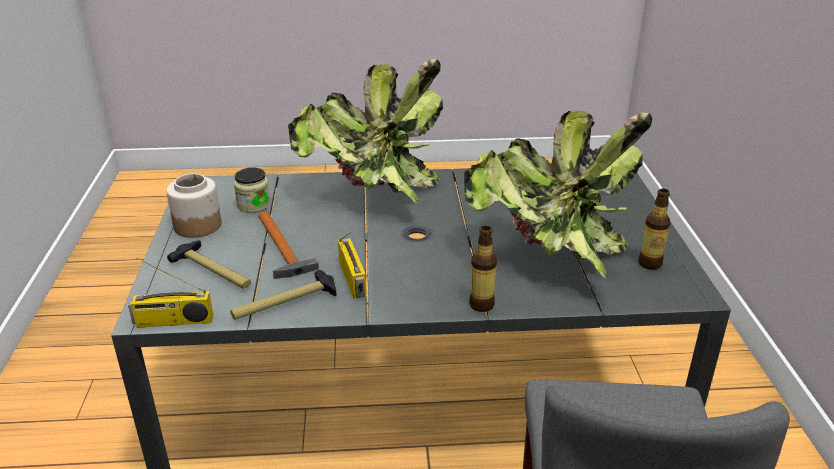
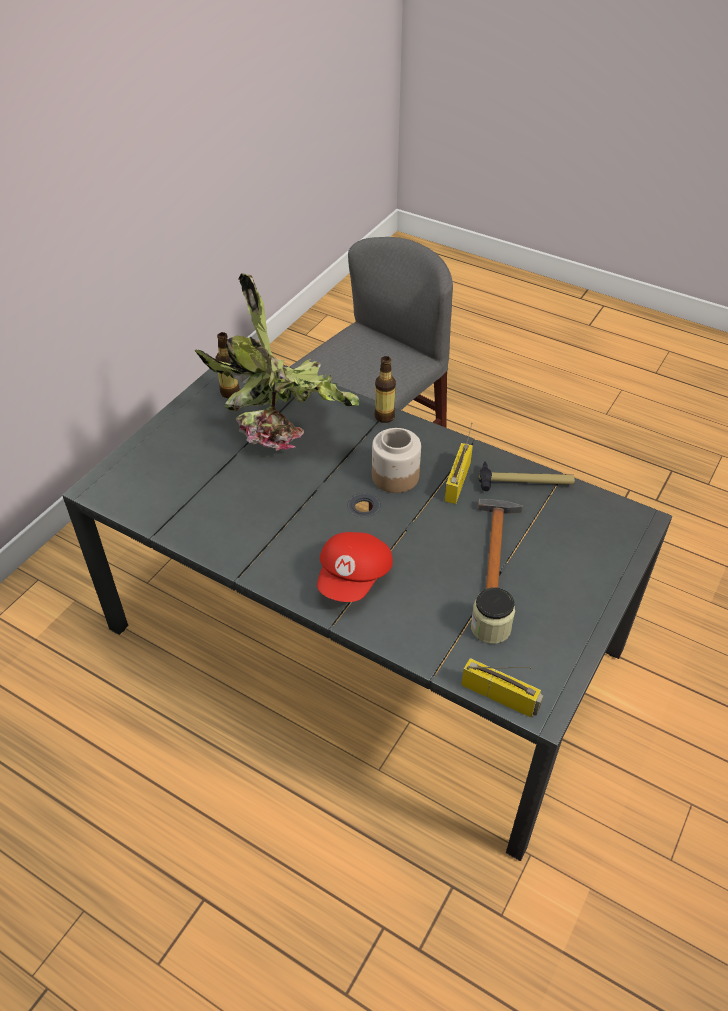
camera: 145 degrees left, 15 degrees up
(173, 321) = (620, 505): radio -> radio (500, 695)
(198, 225) = (564, 622): jar -> jar (395, 477)
(214, 272) = (570, 544): hammer -> none
(375, 195) = (354, 578): potted plant -> red cap

